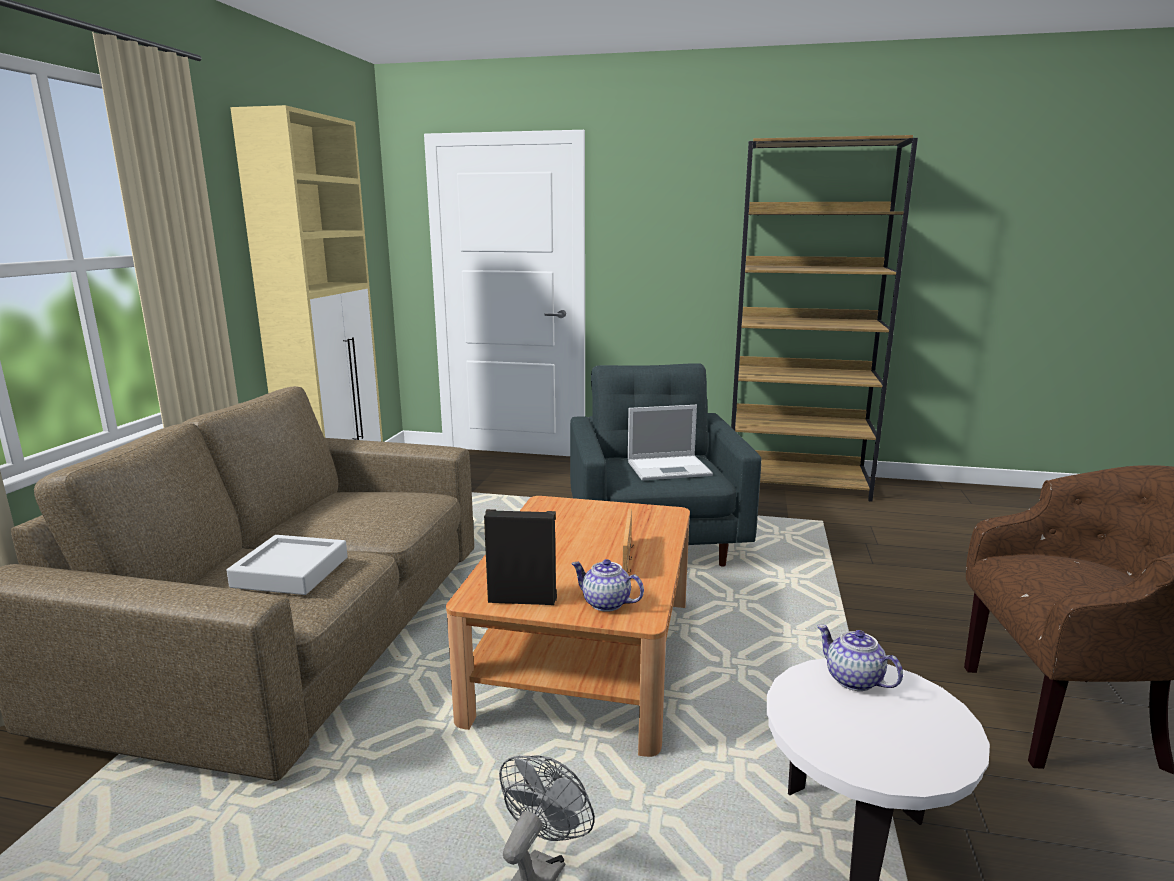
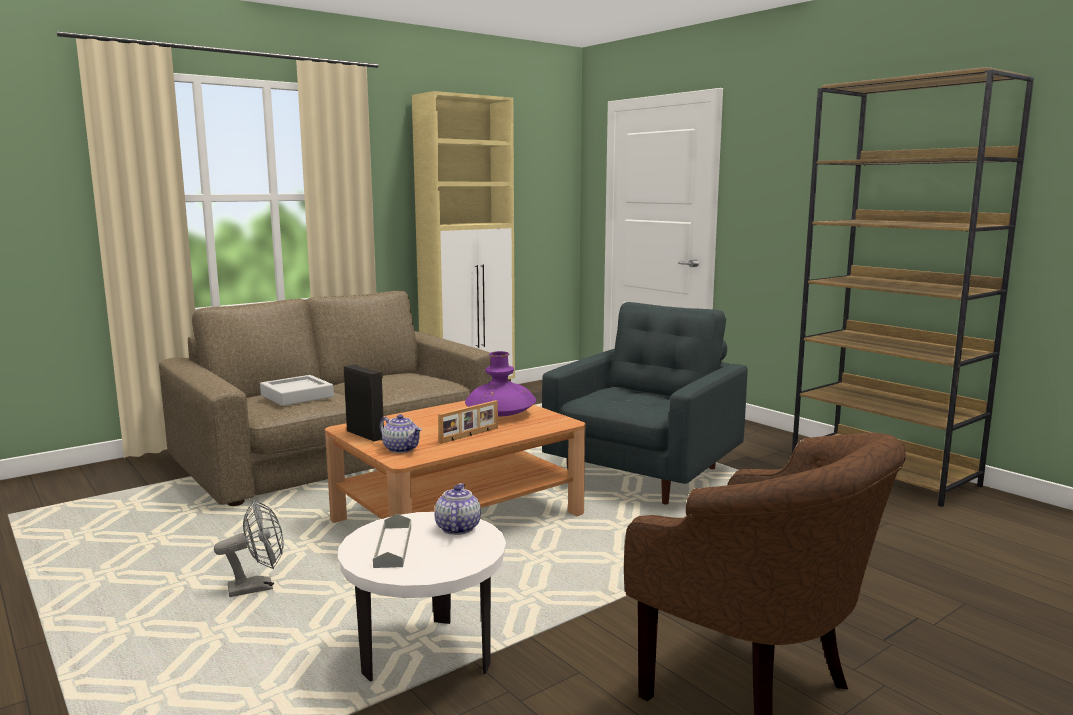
camera: 40 degrees right, 5 degrees down
(592, 521) = (500, 414): none -> purple vase
(605, 603) = (402, 449): teapot -> teapot turned 150 degrees clockwise
(670, 468) = (639, 400): laptop -> none
(862, 736) = (393, 546): none -> grey tray

